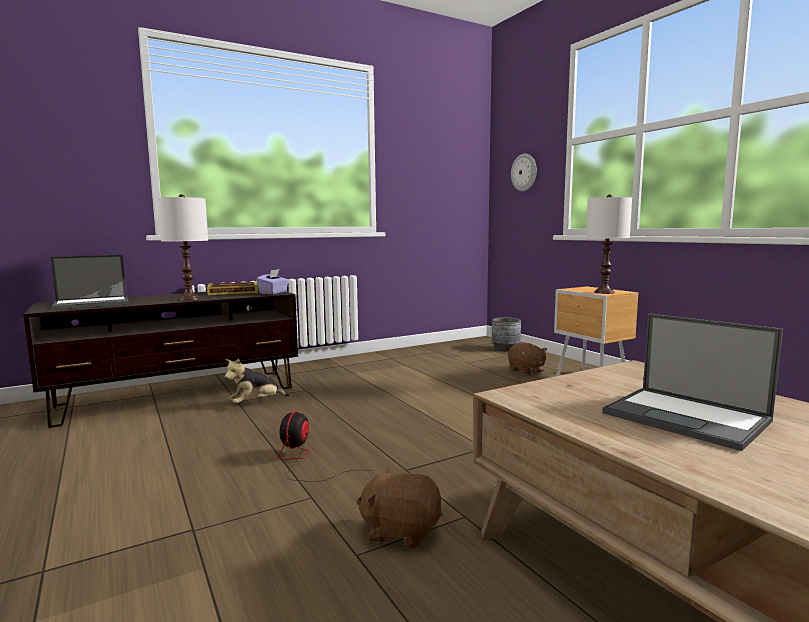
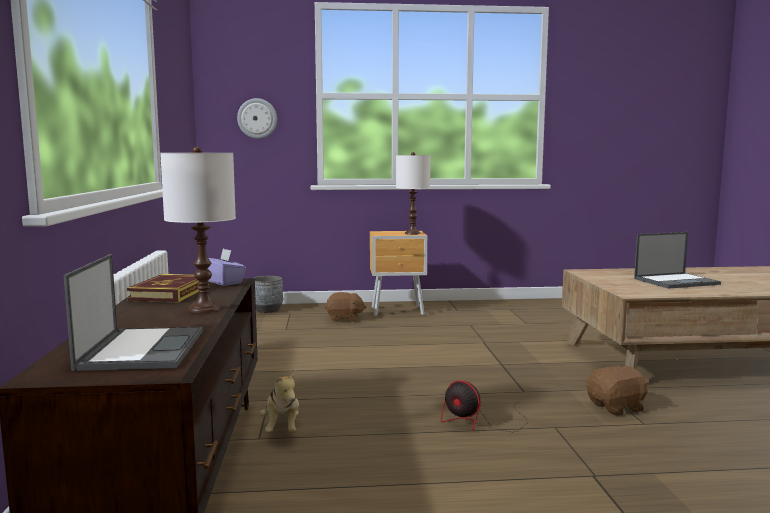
camera: 65 degrees left, 0 degrees up
(401, 531) = (617, 407): brown plush toy -> brown plush toy turned 150 degrees counterclockwise

